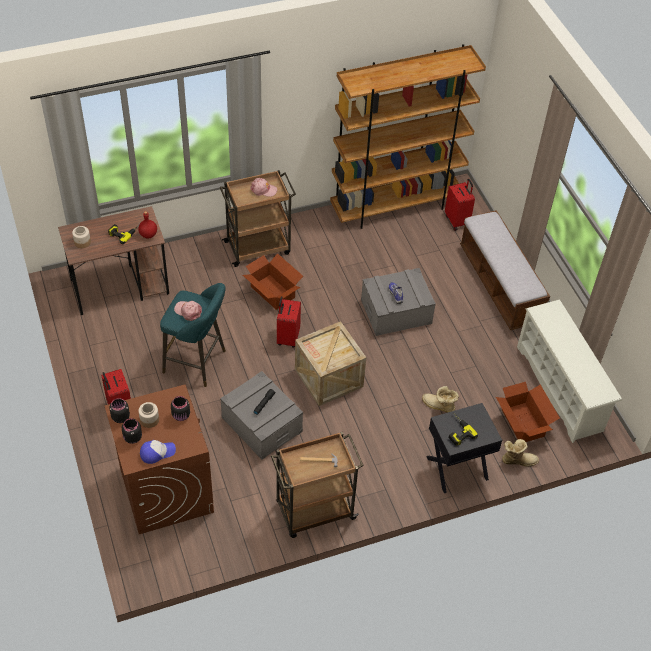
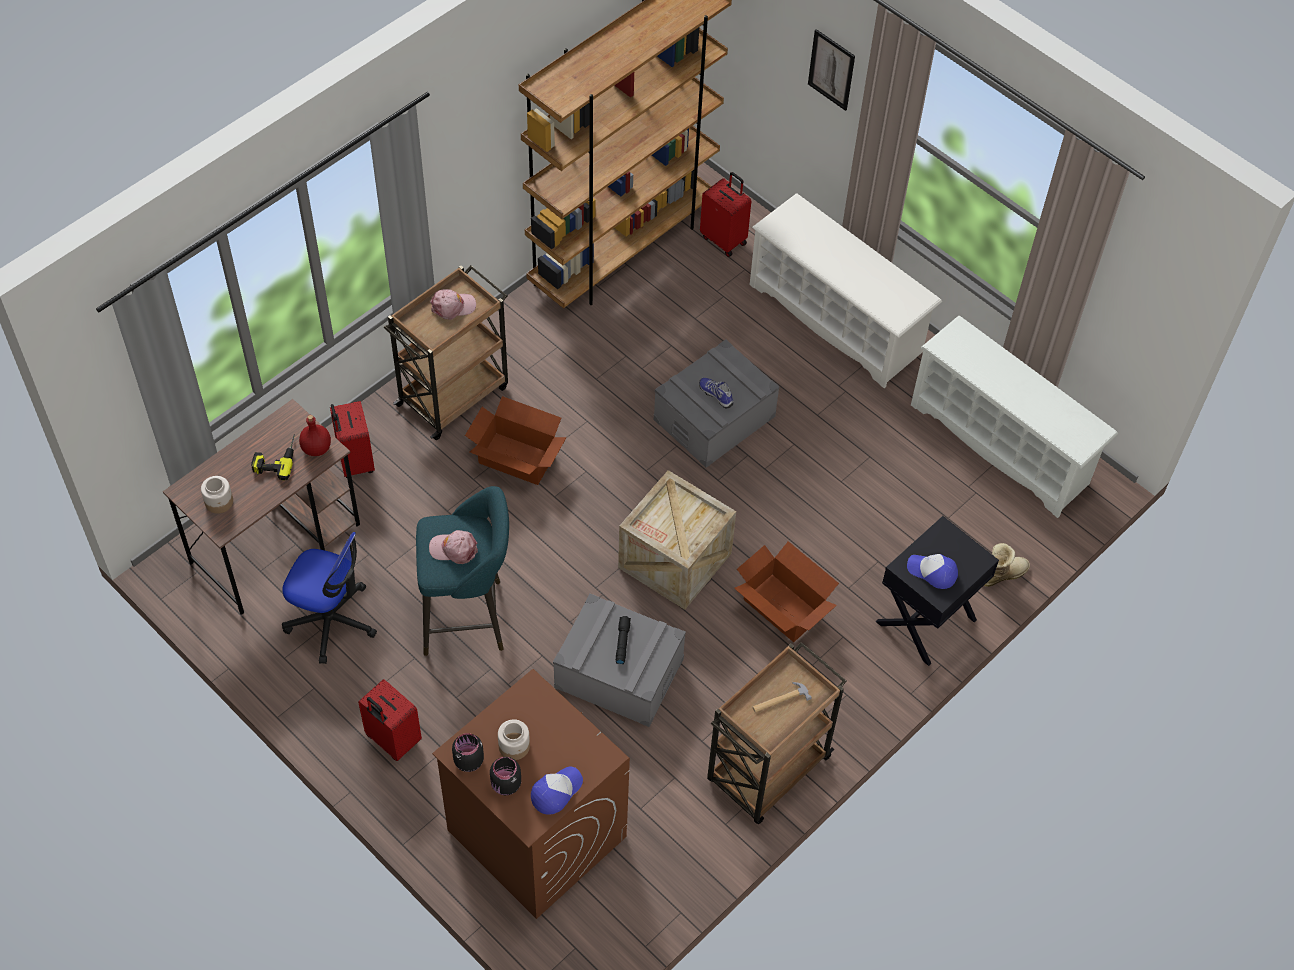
camera: 25 degrees left, 5 degrees up
(125, 336) = (331, 620): none -> office chair
(181, 416) = (557, 719): black jar -> none
(287, 337) = (580, 522): red suitcase -> red suitcase (354, 461)
(439, 406) = (852, 539): boot -> none
(457, 431) = (932, 572): power drill -> cap
(499, 285) = (836, 319): bench -> white shoe rack
(522, 423) = (978, 517): cardboard box -> cardboard box (782, 609)
(532, 126) = (831, 69): none -> picture

